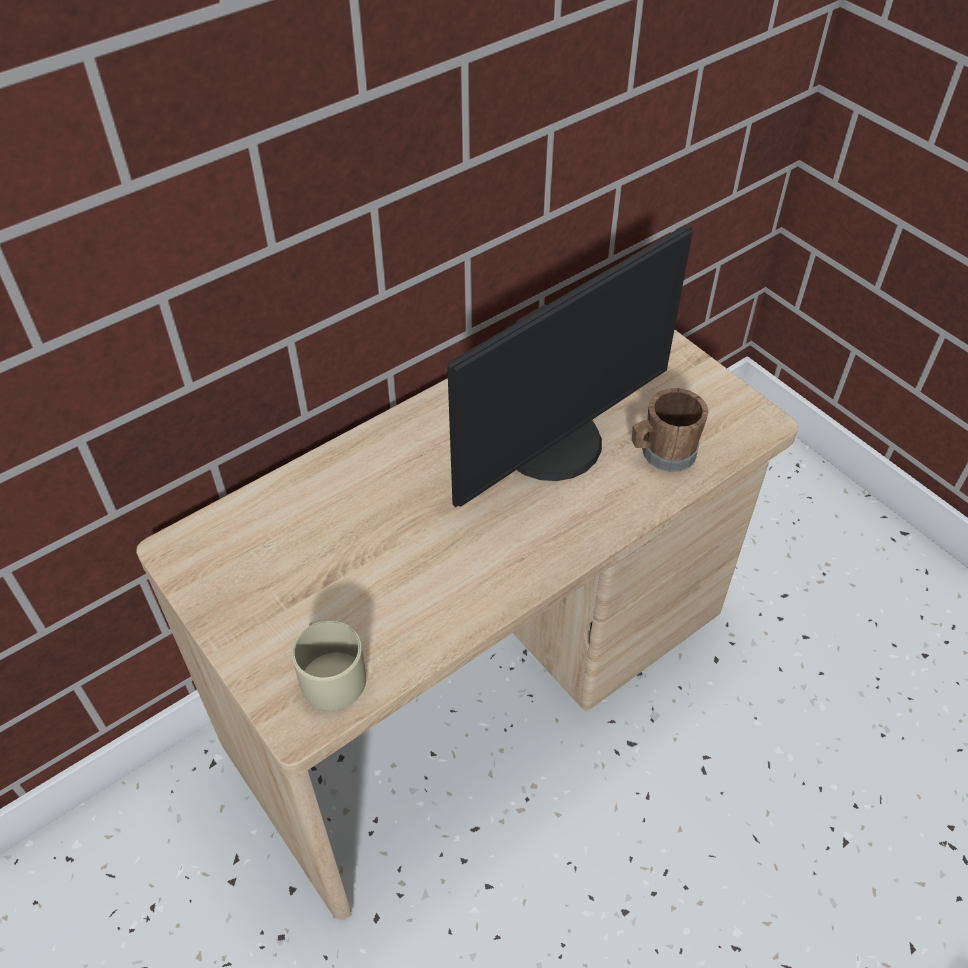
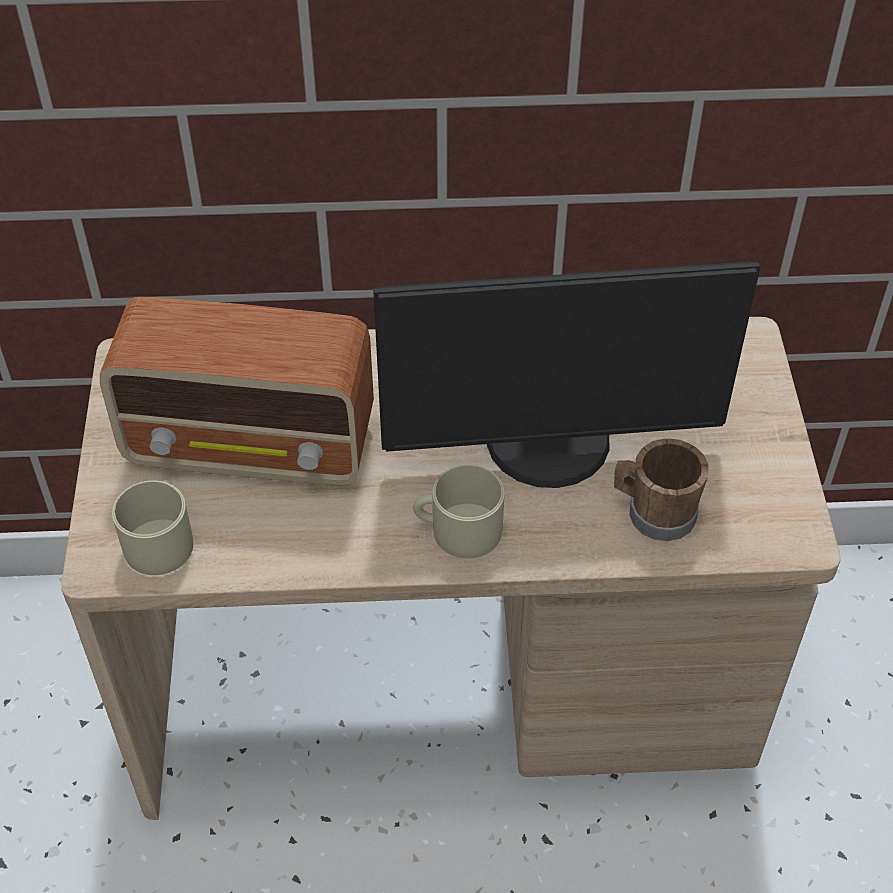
camera: 35 degrees right, 0 degrees up
(340, 561) = (253, 446): none -> radio
(546, 538) = (457, 529): none -> beige mug

